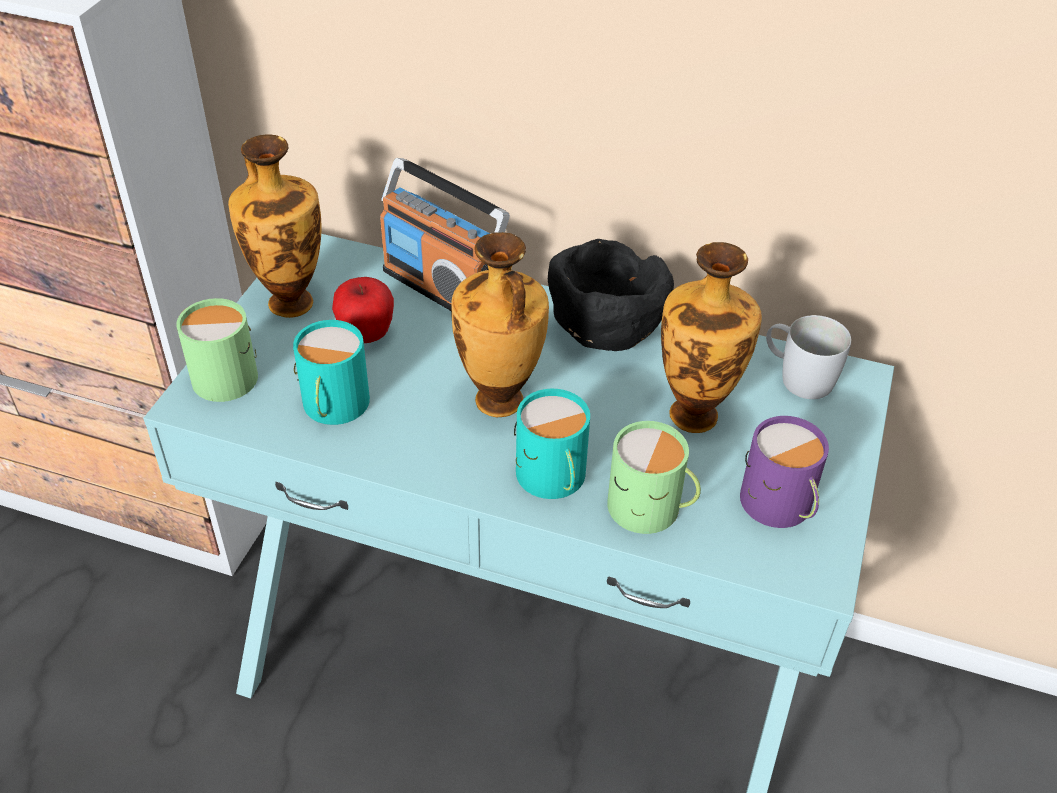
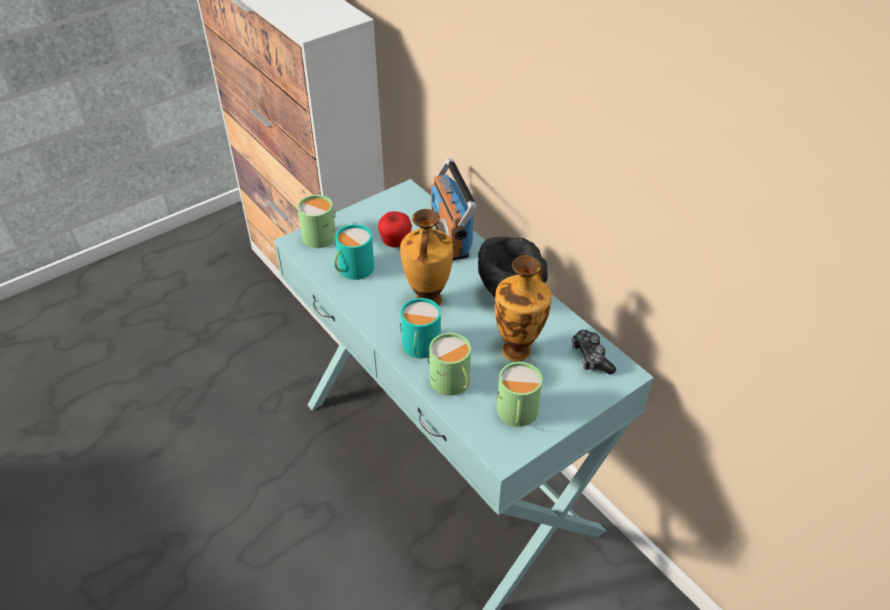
camera: 35 degrees right, 0 degrees up
(290, 300) = (376, 213): vase -> none
(779, 506) = (516, 413): purple mug -> green mug
(797, 377) = (591, 357): white mug -> game controller

